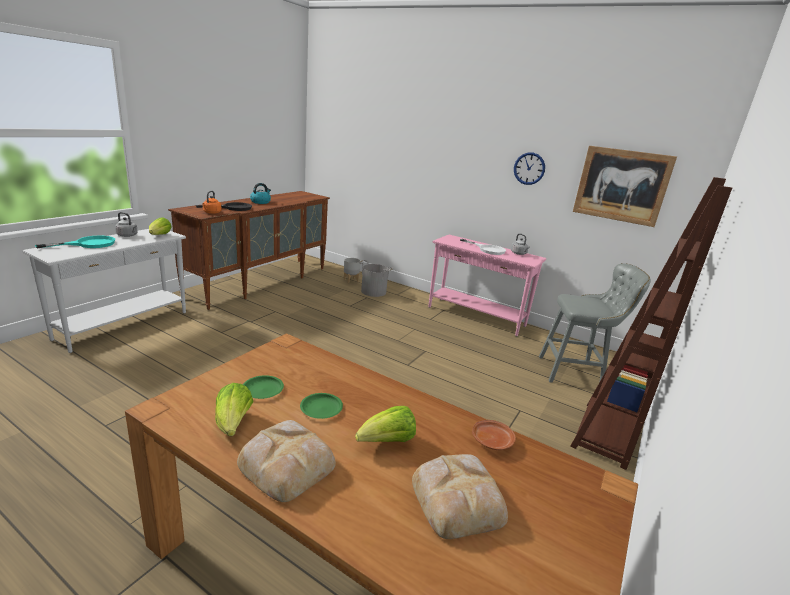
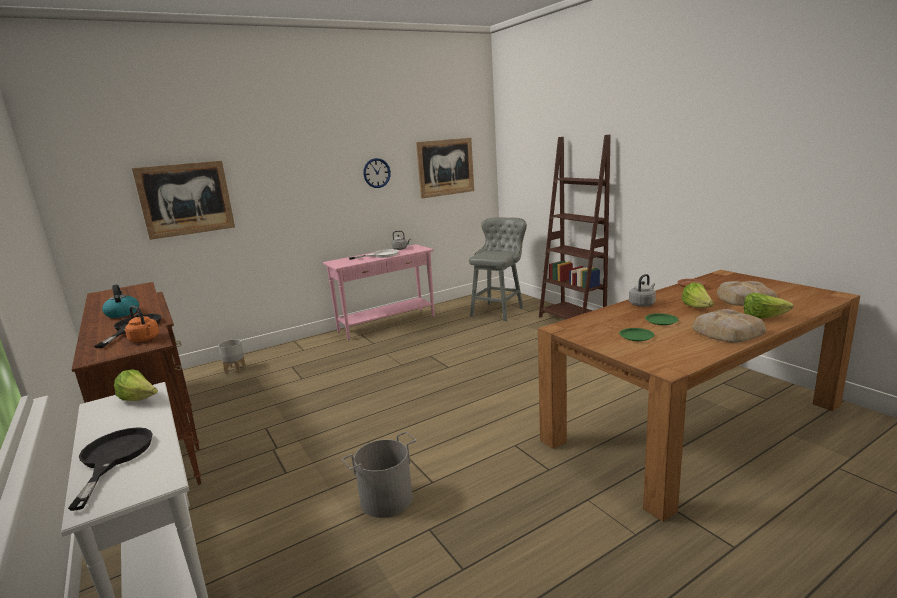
camera: 60 degrees left, 5 degrees down
(88, 244) = (113, 458): turquoise frying pan -> black frying pan
(128, 235) = (103, 426): grey kettle -> grey kettle (642, 304)
(233, 424) = (685, 345): lettuce -> lettuce (763, 318)
(373, 148) = (186, 199): none -> picture
(373, 291) = (281, 360): grey bucket -> grey bucket (386, 498)

